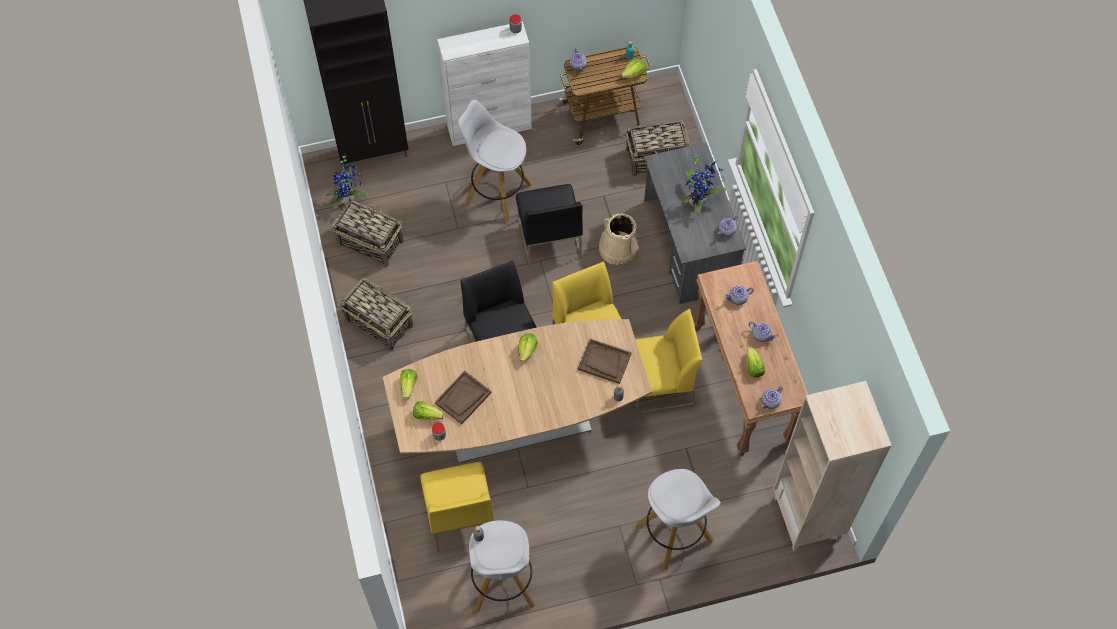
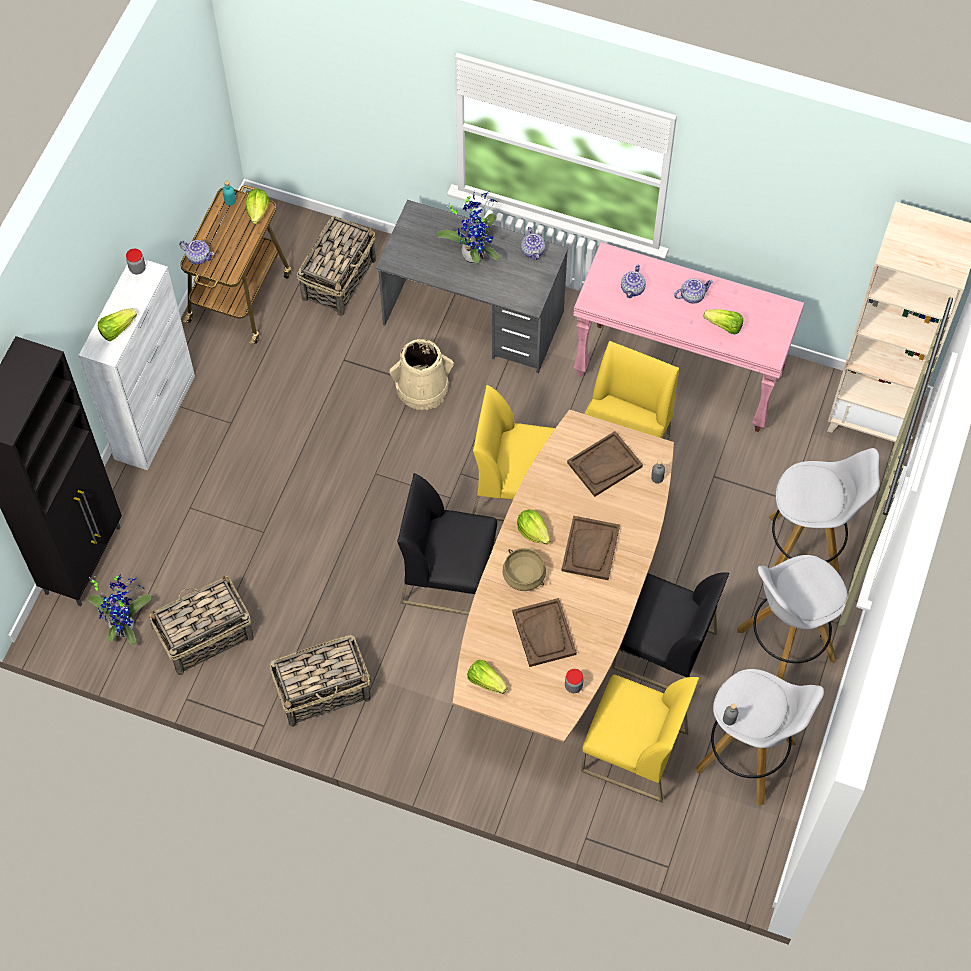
camera: 55 degrees left, 0 degrees up
(427, 415) = (537, 683): lettuce -> lettuce (117, 329)
(494, 364) = (524, 575): none -> beige cooking pot
(497, 193) = (250, 463): white stool -> white stool (784, 646)
(539, 389) = (590, 549): none -> brown tray
(549, 238) = (353, 447): black chair -> black chair (663, 651)
(742, 384) = (678, 376): brown console table -> pink console table
(770, 402) = (776, 337): teapot -> none

